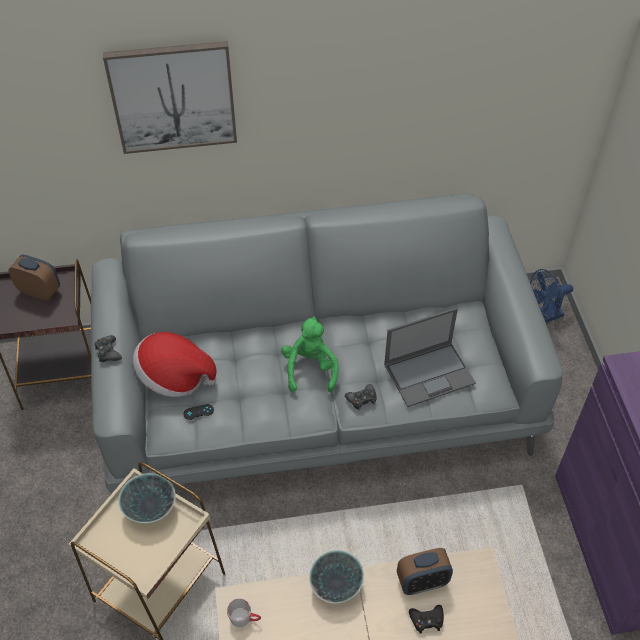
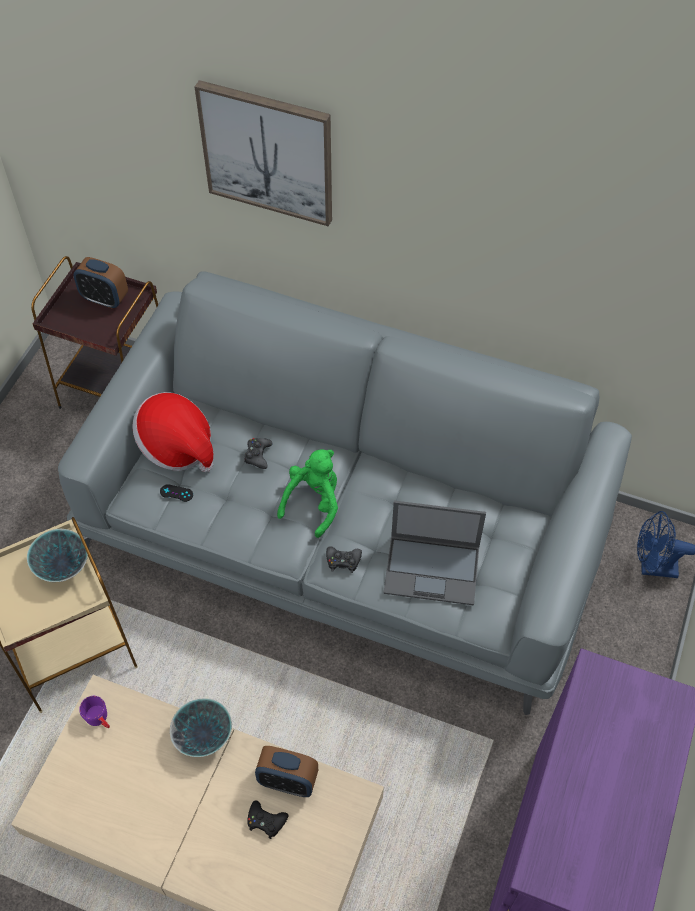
camera: 30 degrees right, 5 degrees up
(40, 291) = (105, 299): alarm clock -> alarm clock turned 150 degrees clockwise
(108, 352) = (118, 391): black game controller -> black game controller (258, 455)
(245, 618) = (100, 719): grey mug -> purple mug

